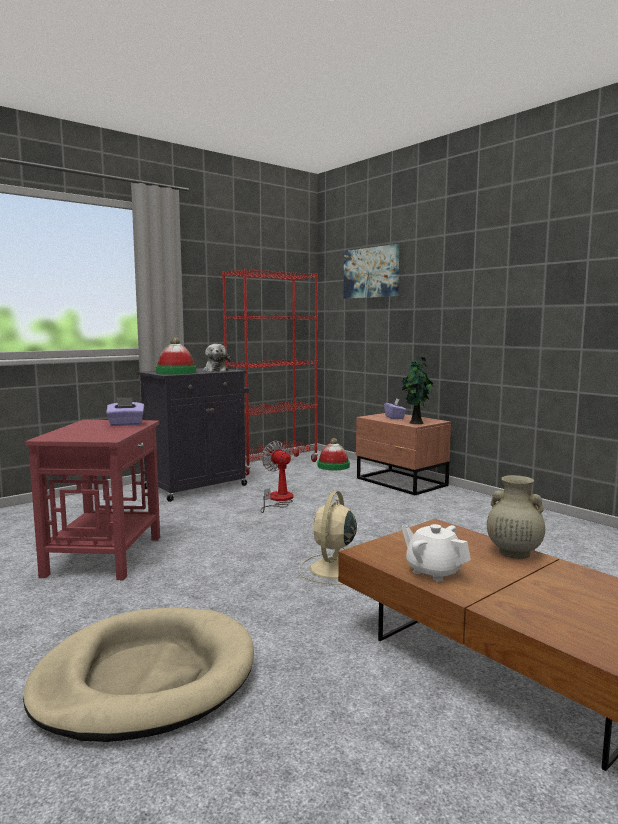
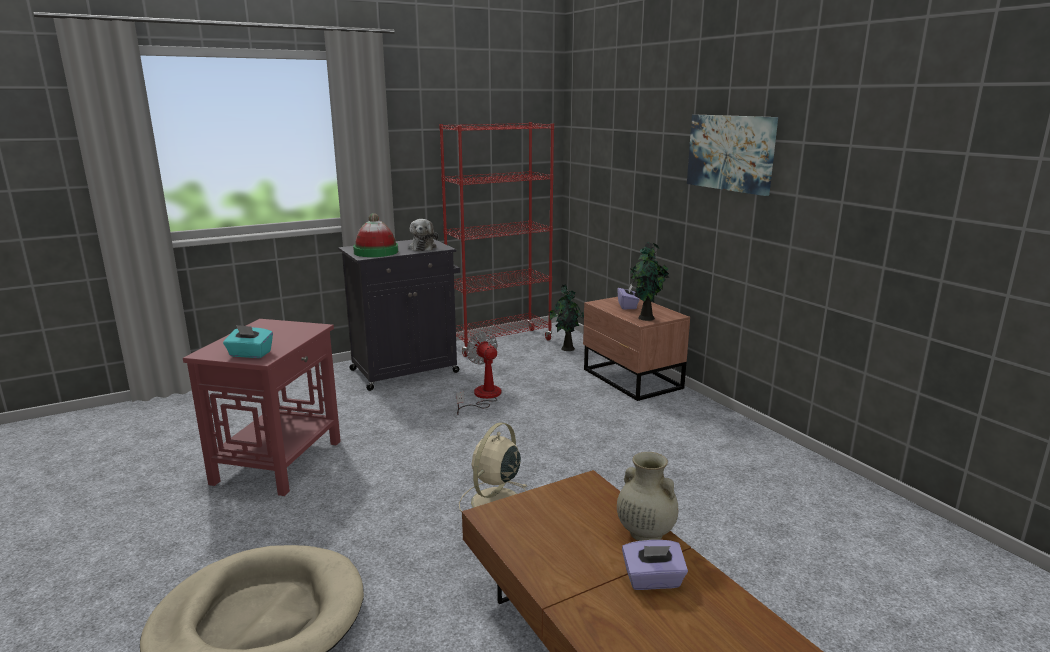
camera: 10 degrees right, 10 degrees up
(94, 436) = (250, 354): none -> turquoise tissue box
(126, 424) = (295, 331): purple tissue box -> purple tissue box (653, 580)
(333, 466) = (566, 348): hat -> potted plant
(371, 272) = (618, 124): picture -> picture (731, 153)
(433, 571) = (541, 552): white teapot -> none

